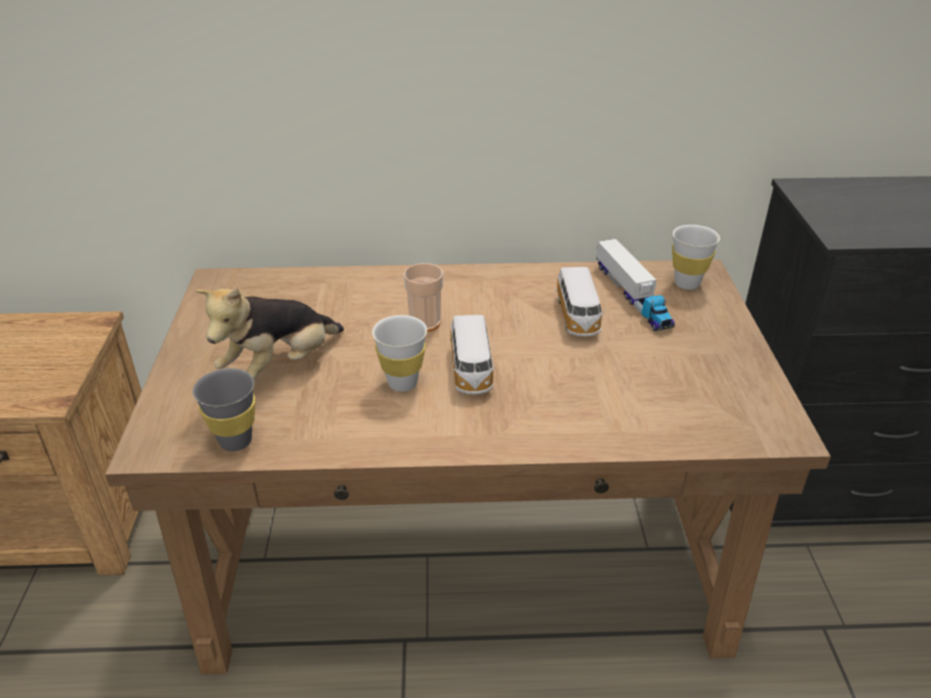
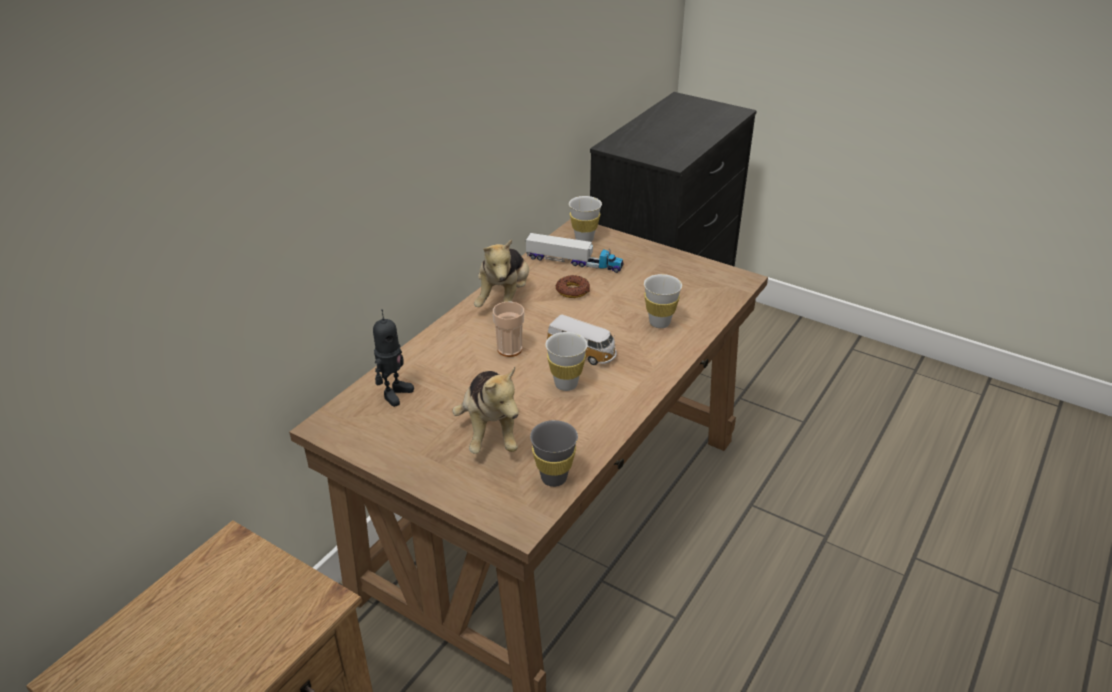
camera: 55 degrees left, 0 degrees up
(290, 292) = (394, 393): none -> toy robot
(506, 284) = (504, 299): none -> plush toy
(577, 317) = (572, 290): toy car -> donut
(595, 402) = (659, 323): none -> white cup

